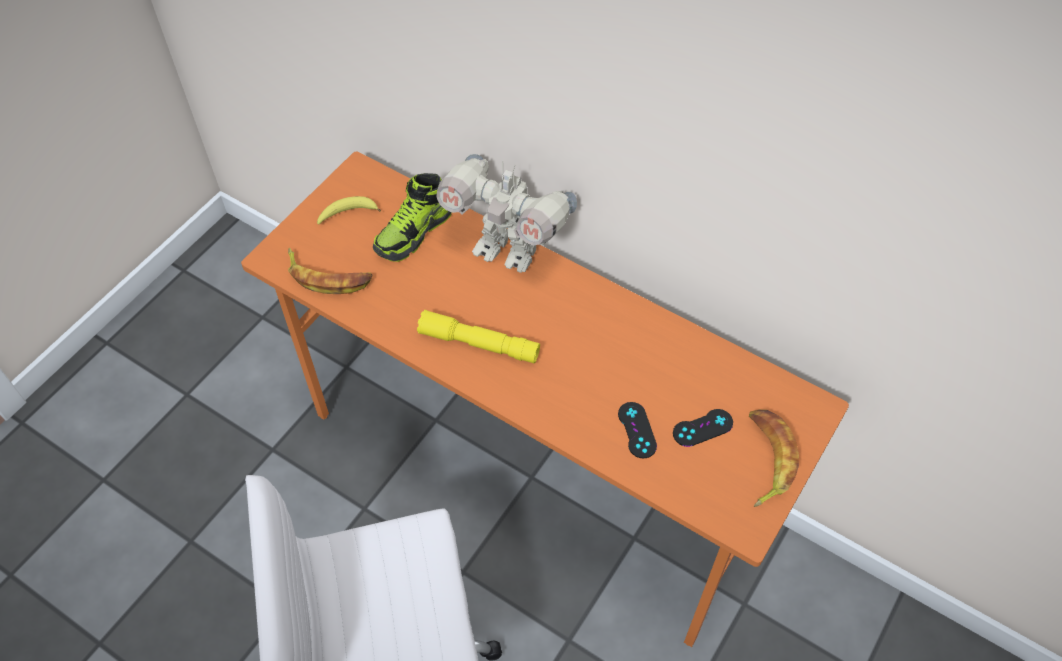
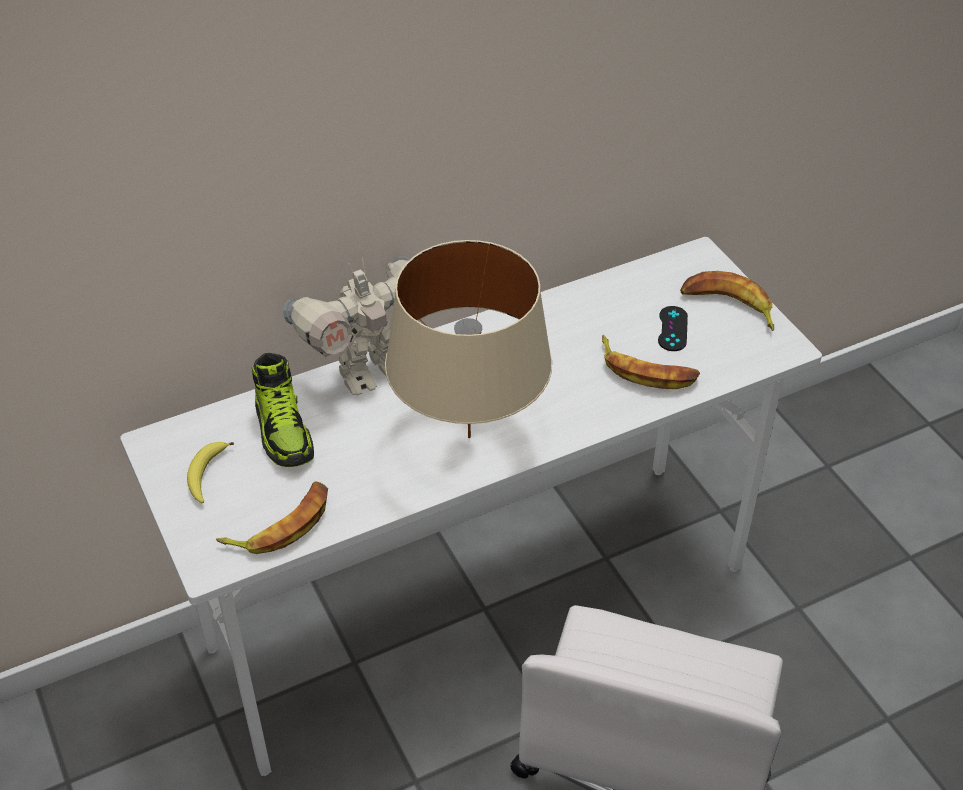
camera: 60 degrees left, 10 degrees down
(479, 344) = (469, 437): yellow flashlight -> beige table lamp
(532, 473) = (480, 605): orange desk -> white desk
(637, 430) = (646, 370): black game controller -> banana

